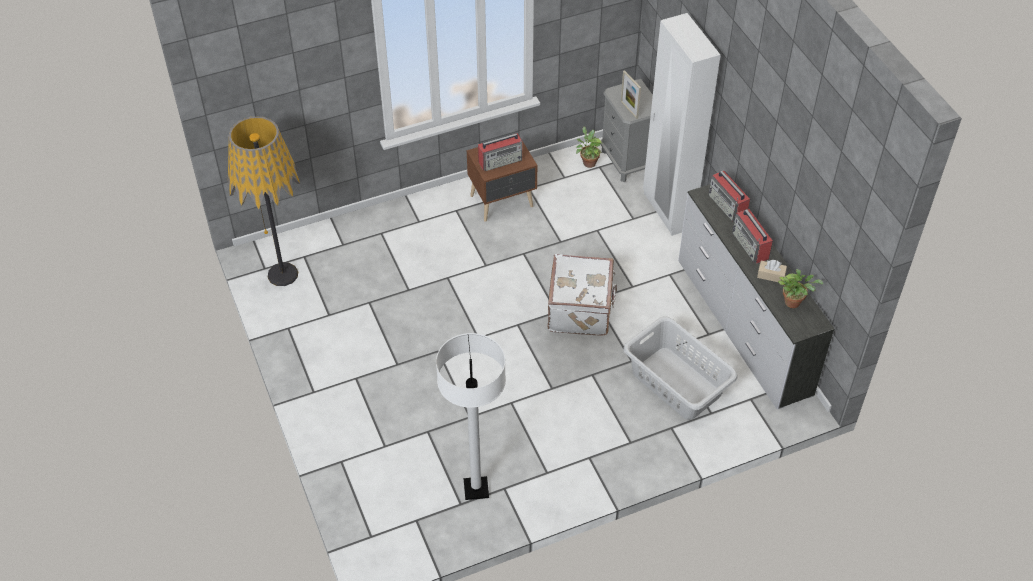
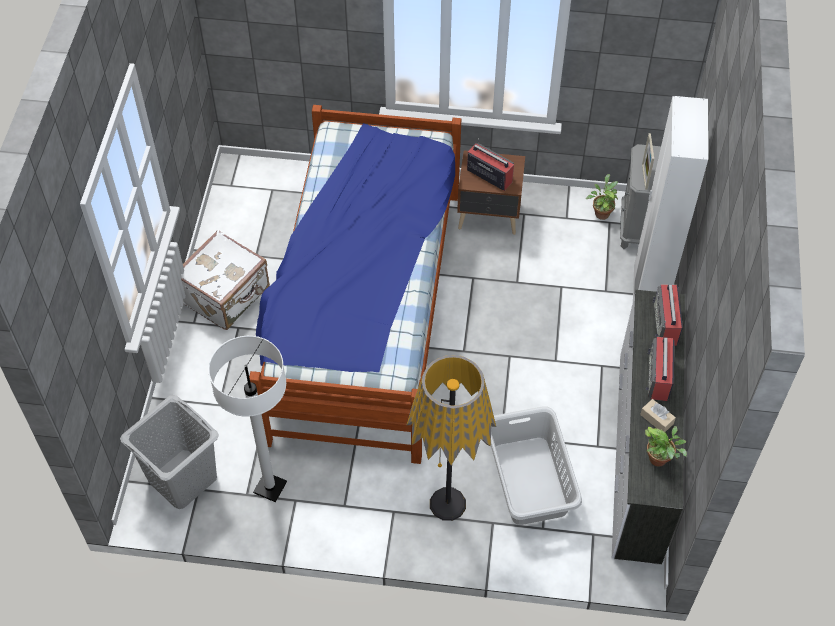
camera: 30 degrees right, 5 degrees up
(282, 274) = (242, 198): floor lamp -> floor lamp (447, 504)
(396, 519) = (182, 479): none -> grey laundry basket
(454, 318) = (364, 312): none -> bed
(501, 161) = (489, 175): radio -> radio turned 150 degrees counterclockwise
(581, 309) = (489, 360): white suitcase -> white suitcase (227, 295)

